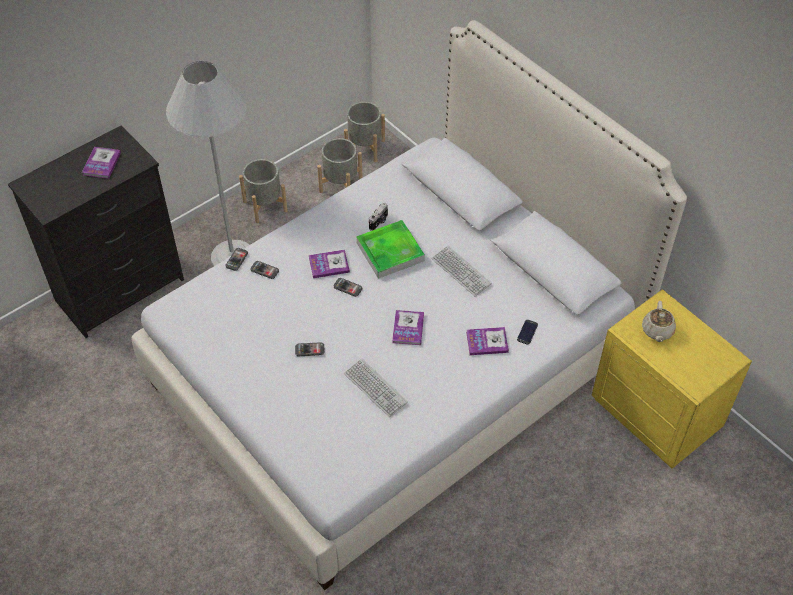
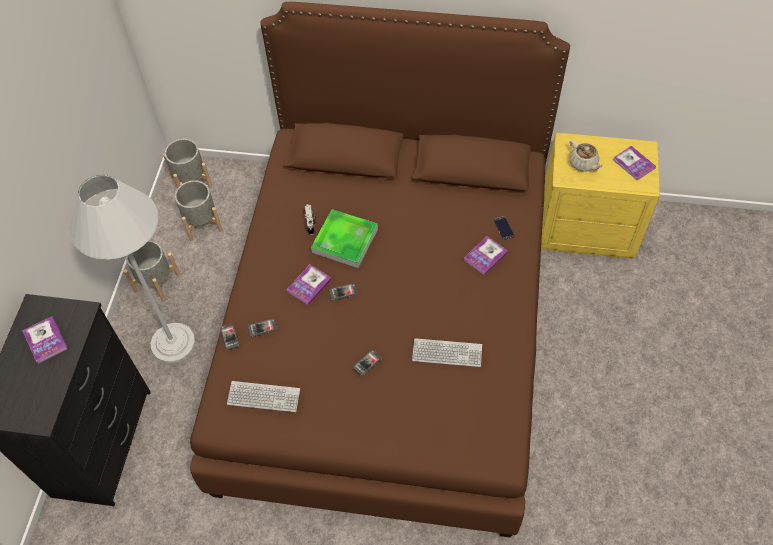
camera: 40 degrees left, 5 degrees up
(396, 367) = (388, 330): white bed -> brown bed
(408, 328) = (421, 289): book -> book (633, 164)
(461, 272) = (412, 218): keyboard -> keyboard (264, 397)

